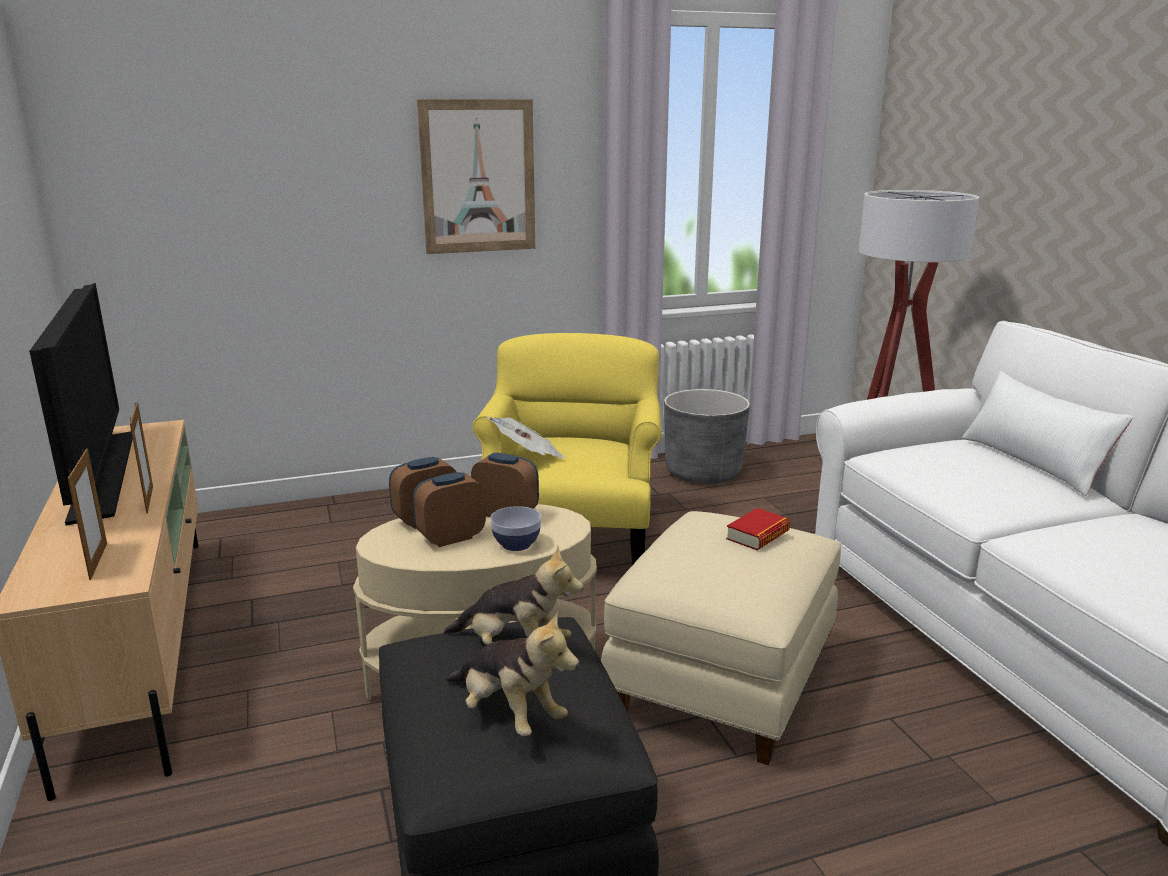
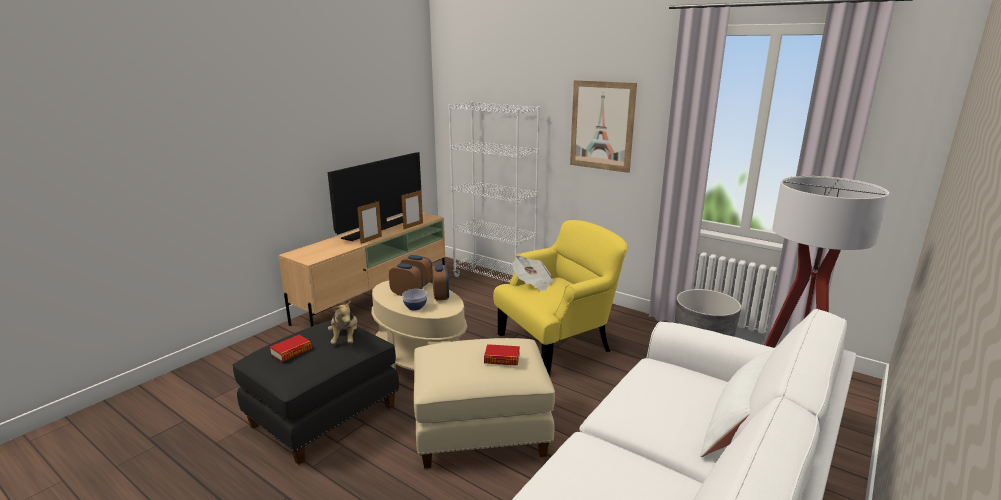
camera: 55 degrees right, 0 degrees up
(98, 561) = (321, 252): picture frame -> picture frame (413, 226)
(311, 516) = (494, 281): none -> white bookcase
(509, 714) = (291, 351): plush toy -> book

